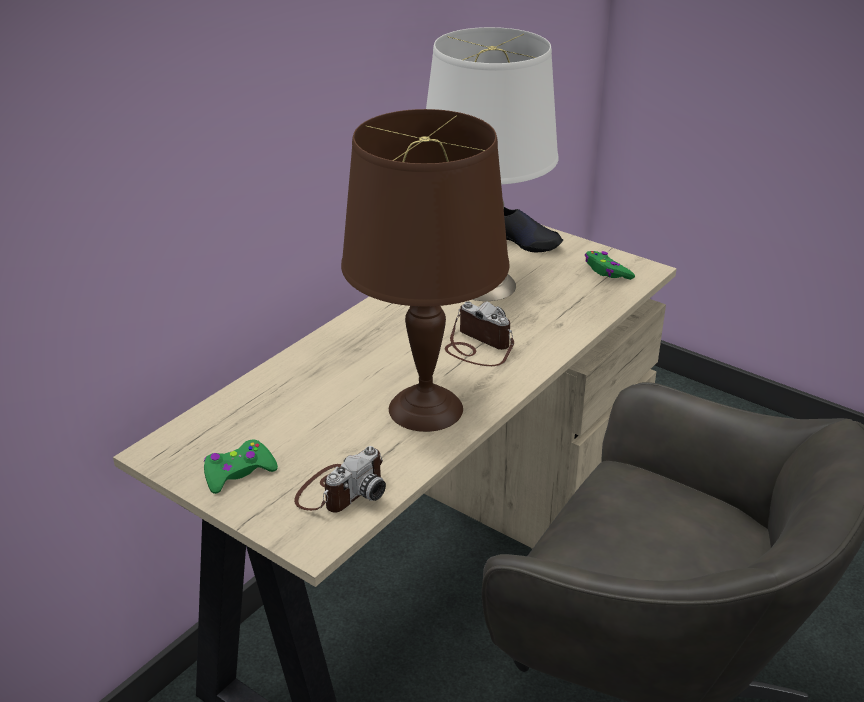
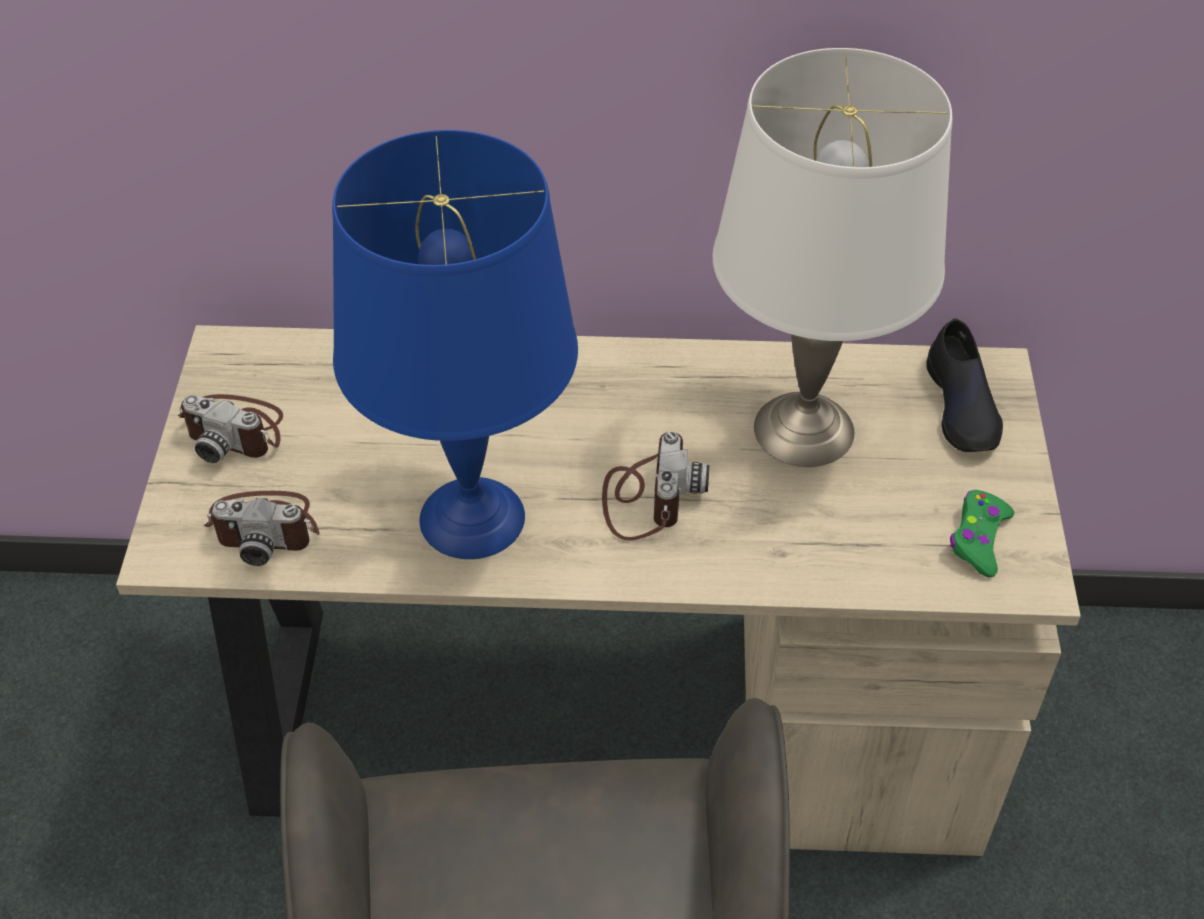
camera: 55 degrees right, 15 degrees up
(238, 473) = (236, 430): green game controller -> camera
(425, 409) = (470, 517): brown table lamp -> blue table lamp

